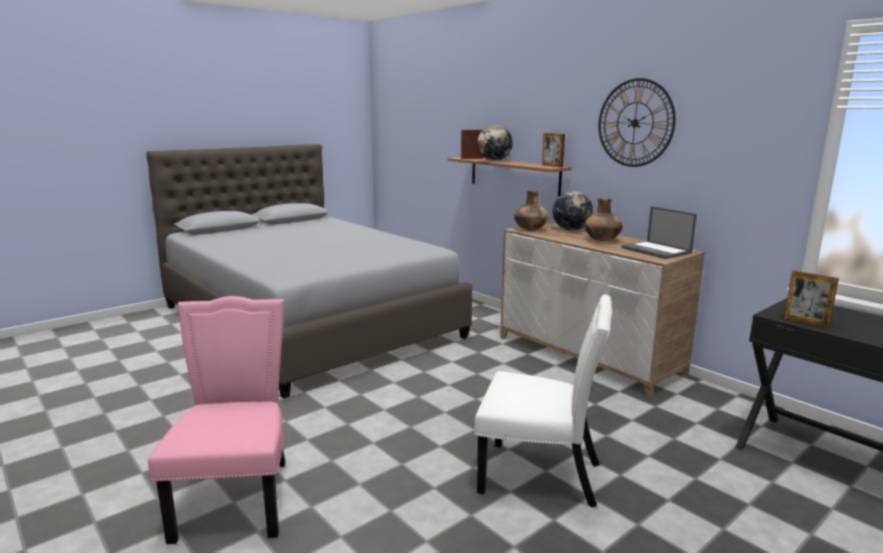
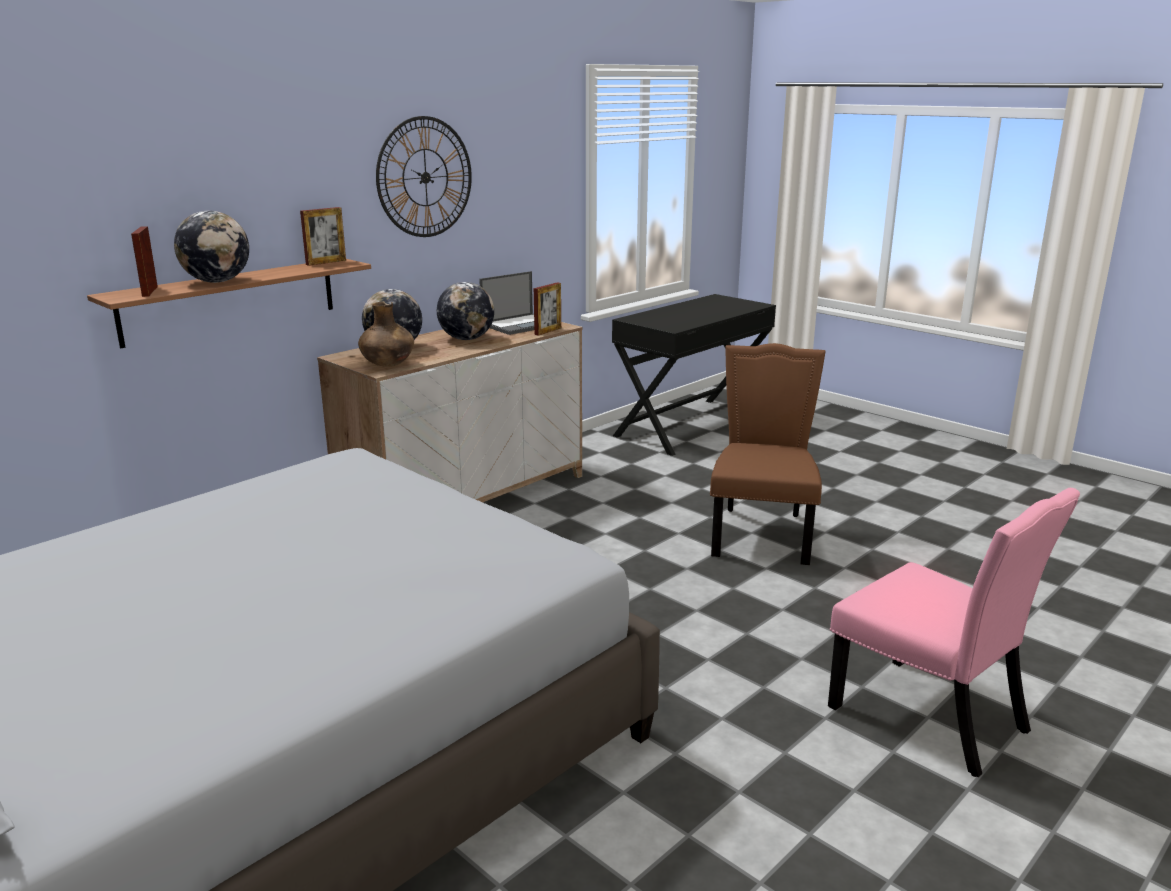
camera: 95 degrees left, 5 degrees up
(236, 501) = (926, 714): pink chair -> pink chair turned 120 degrees counterclockwise
(537, 475) = (761, 536): white chair -> brown chair
(602, 240) = (466, 339): brown vase -> globe
(806, 322) = (687, 324): picture frame -> picture frame (548, 331)

